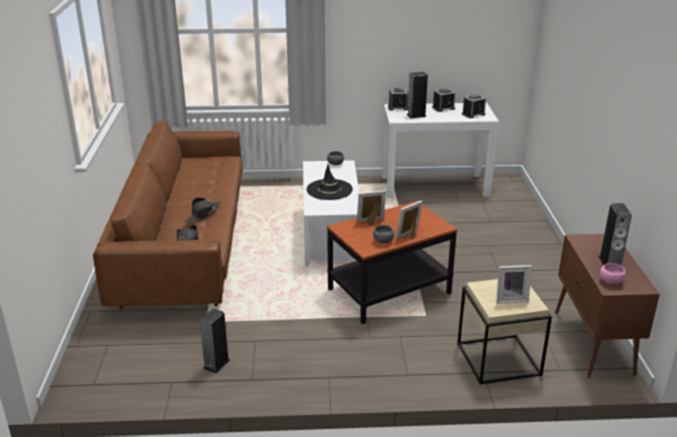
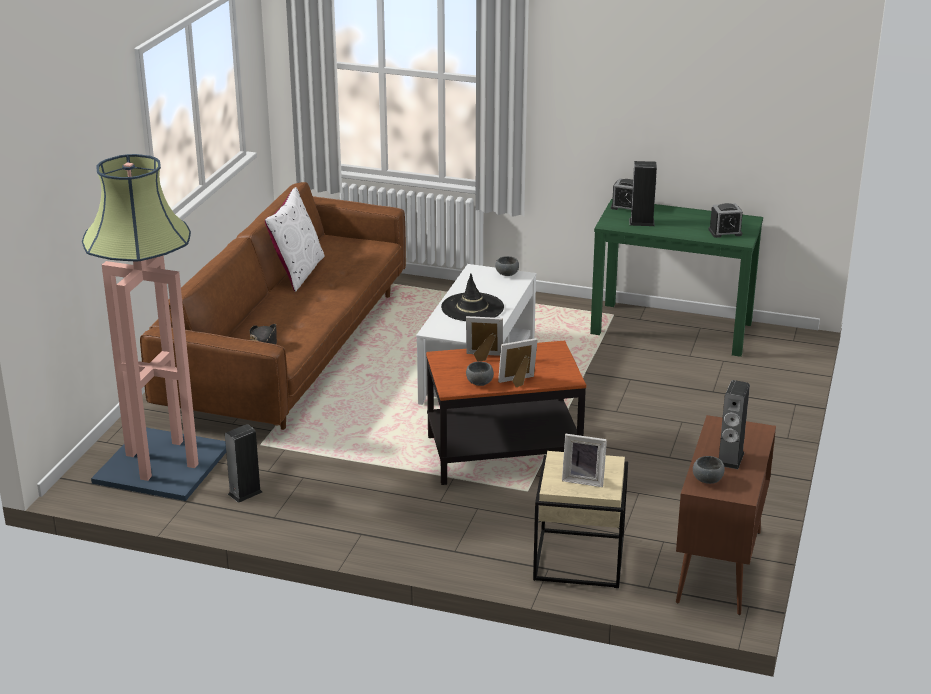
camera: 20 degrees right, 0 degrees up
(134, 354) = (162, 464): none -> floor lamp
(179, 186) = (297, 272): none -> white pillow
(203, 214) = (302, 313): black hat -> none
(435, 186) = (672, 328): white console table -> green console table
(443, 108) = (690, 216): alarm clock -> none
(611, 281) = (708, 480): pink bowl -> grey bowl

